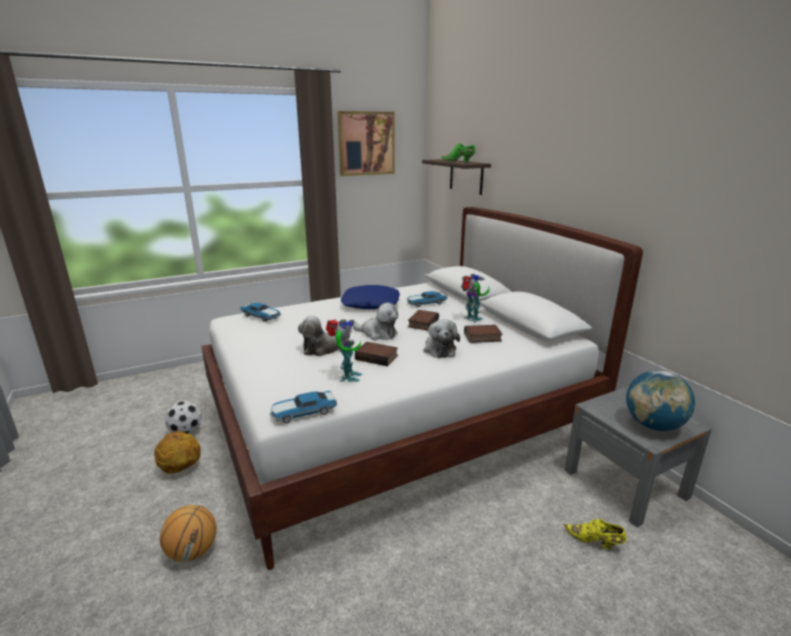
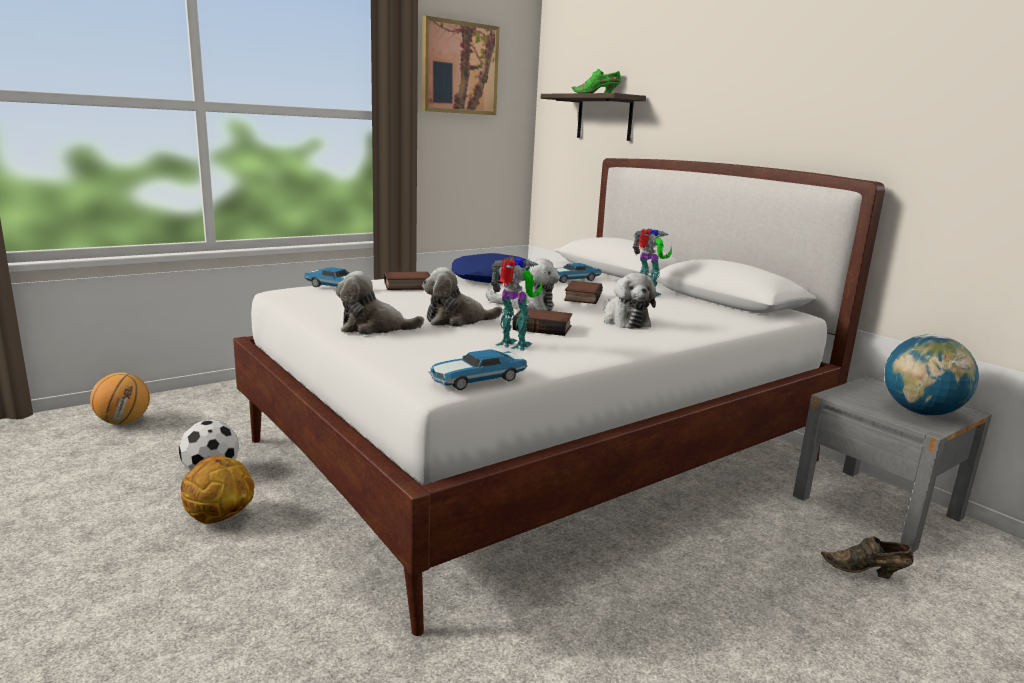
camera: 10 degrees left, 5 degrees down
(193, 551) = (283, 622): basketball -> basketball (124, 422)
(264, 358) = (374, 328): none -> plush toy
(347, 377) = (514, 346): toy robot -> toy robot turned 60 degrees counterclockwise
(482, 337) = (674, 311): book -> book (407, 286)
(594, 542) = (866, 572): yellow shoe -> brown shoe

